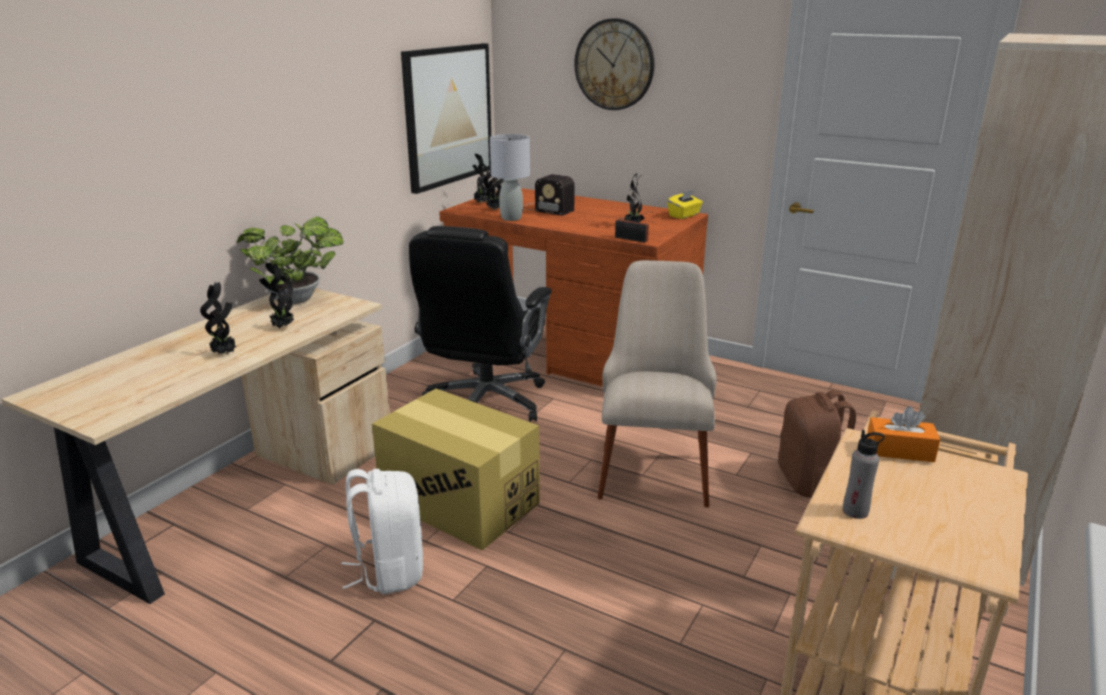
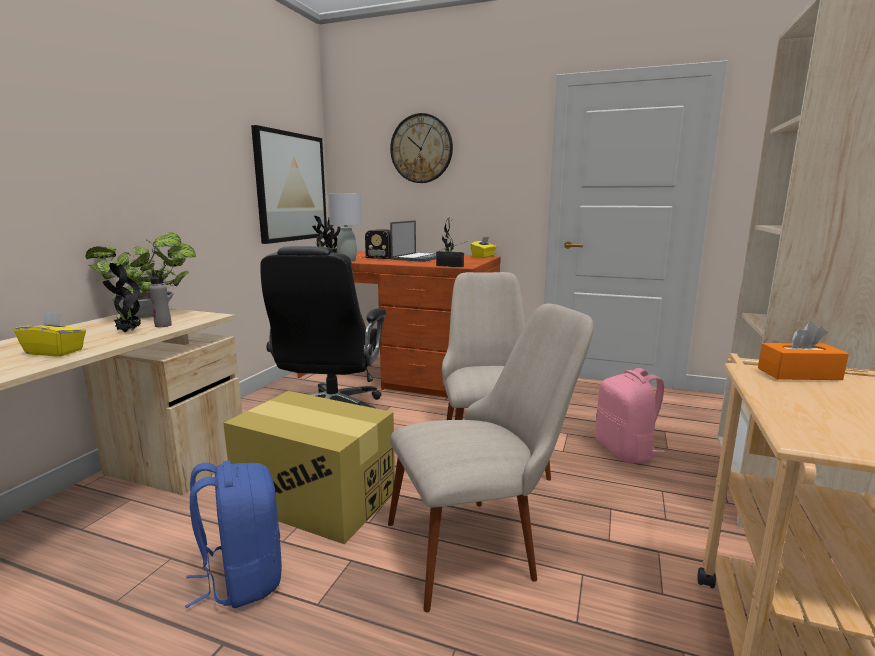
camera: 10 degrees left, 10 degrees down
(225, 353) = (55, 352): potted plant -> yellow tissue box
(389, 570) = (242, 578): white backpack -> blue backpack
(602, 214) = (419, 258): none -> laptop
(614, 564) = (482, 543): none -> beige chair
(809, 482) = (625, 451): brown backpack -> pink backpack
(855, 511) = (822, 427): grey bottle -> grey bottle (163, 325)

